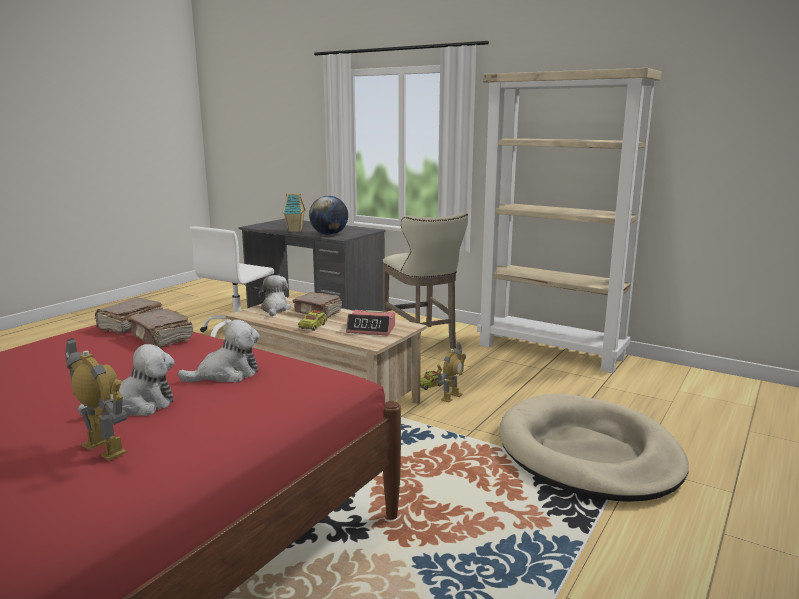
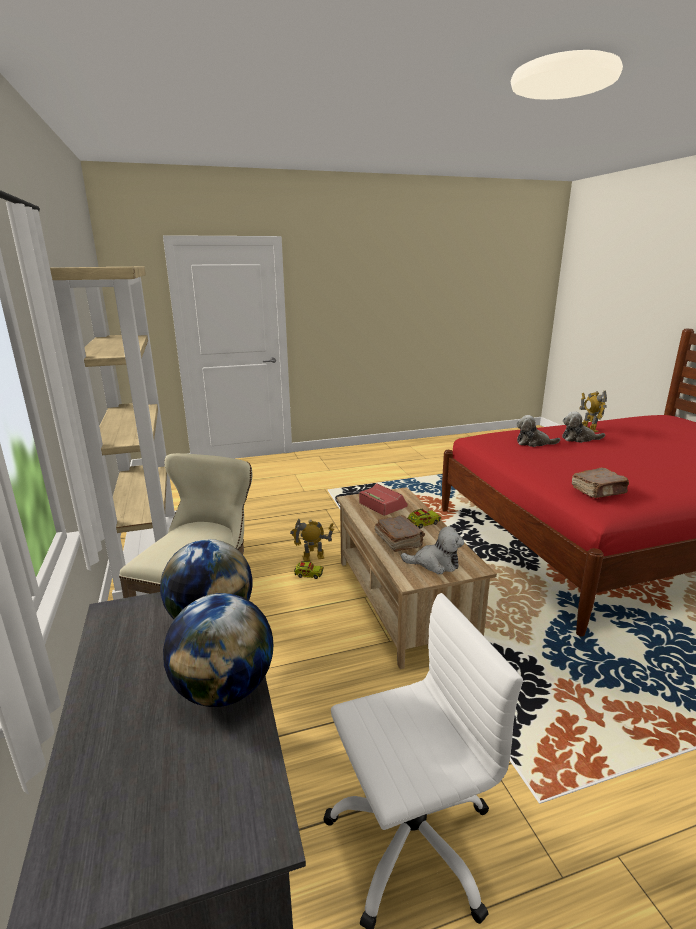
camera: 140 degrees left, 5 degrees up
(162, 338) = (570, 472): brown book -> none
(275, 309) = (435, 563): plush toy -> plush toy turned 120 degrees counterclockwise
(295, 230) = (225, 689): toy house -> globe
(588, 453) = (312, 501): beige dog bed -> none

